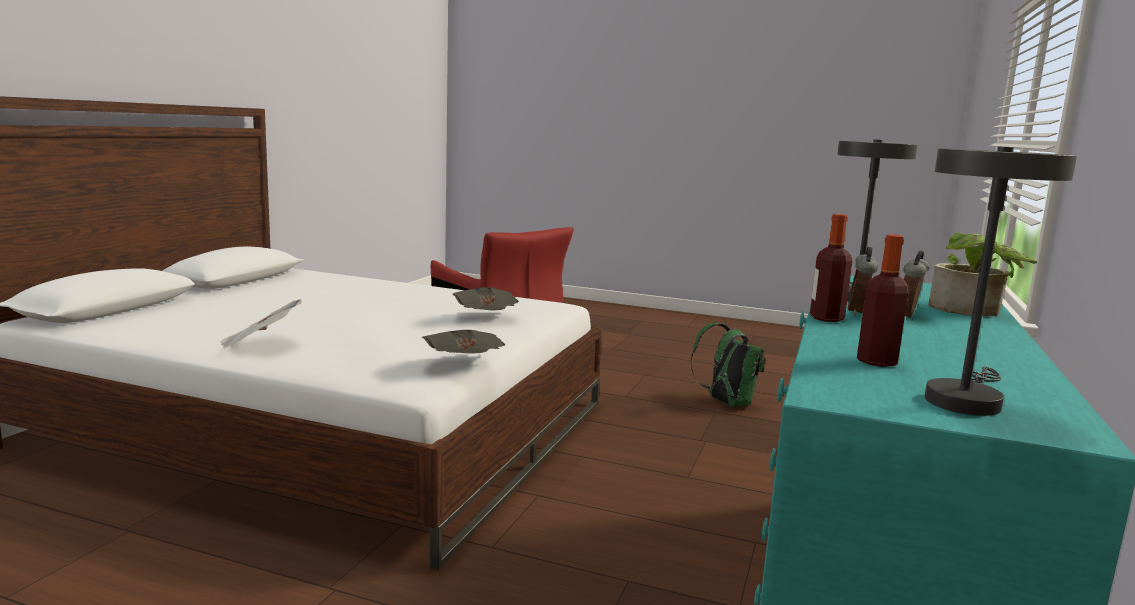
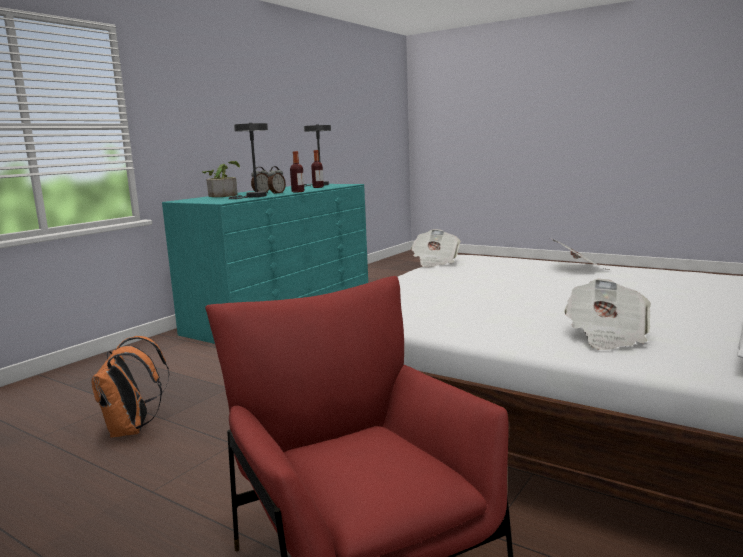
camera: 165 degrees left, 0 degrees up
(486, 317) = (413, 292): newspaper -> newspaper (606, 336)
(726, 403) = (132, 430): green backpack -> orange backpack

